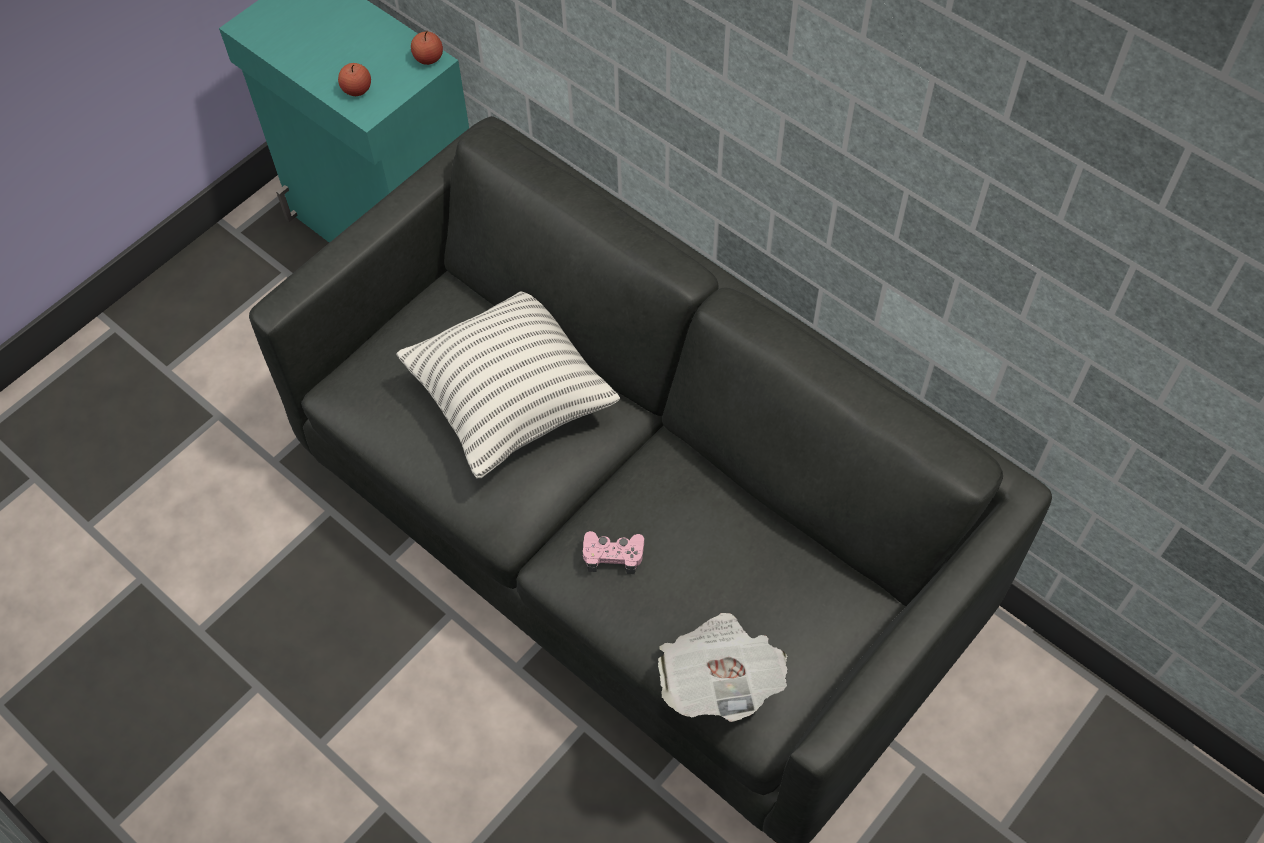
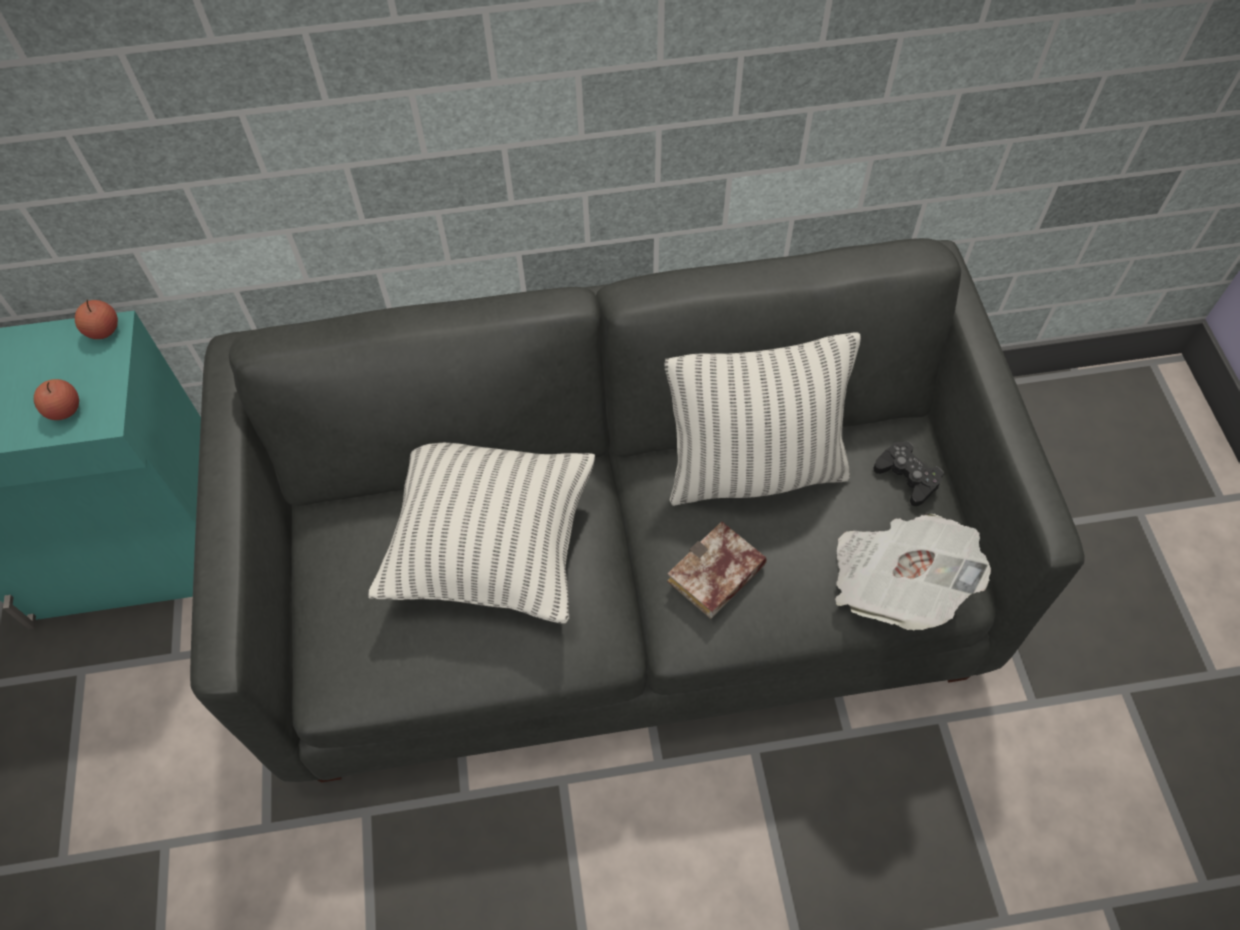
camera: 50 degrees left, 0 degrees up
(613, 554) = (715, 578): pink game controller -> book
(730, 517) = (754, 470): none -> pillow
(825, 626) = (907, 476): none -> black game controller

